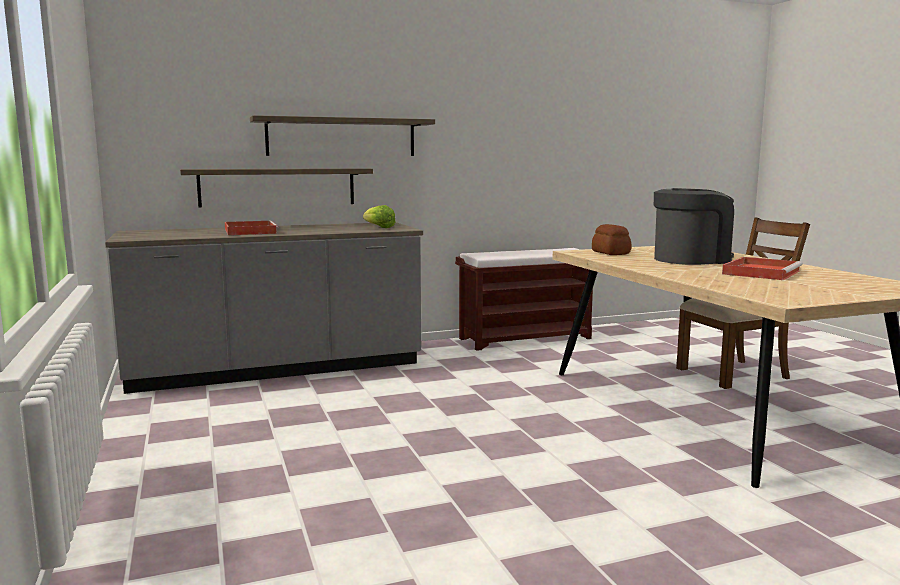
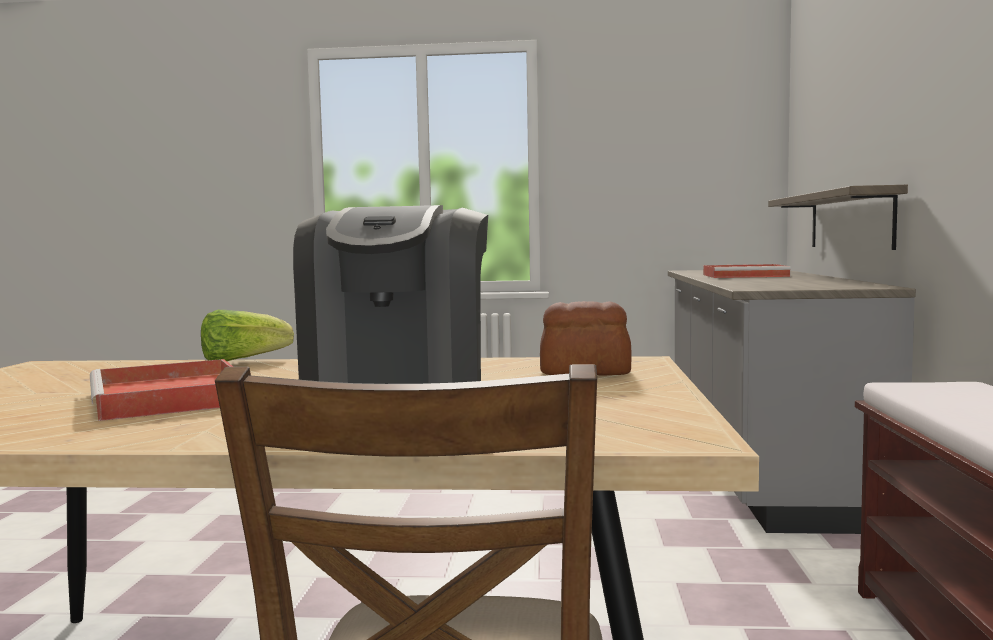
camera: 115 degrees right, 5 degrees down
(342, 137) = (892, 133): shelf -> none
(379, 227) = (784, 285): lettuce -> lettuce (242, 361)

